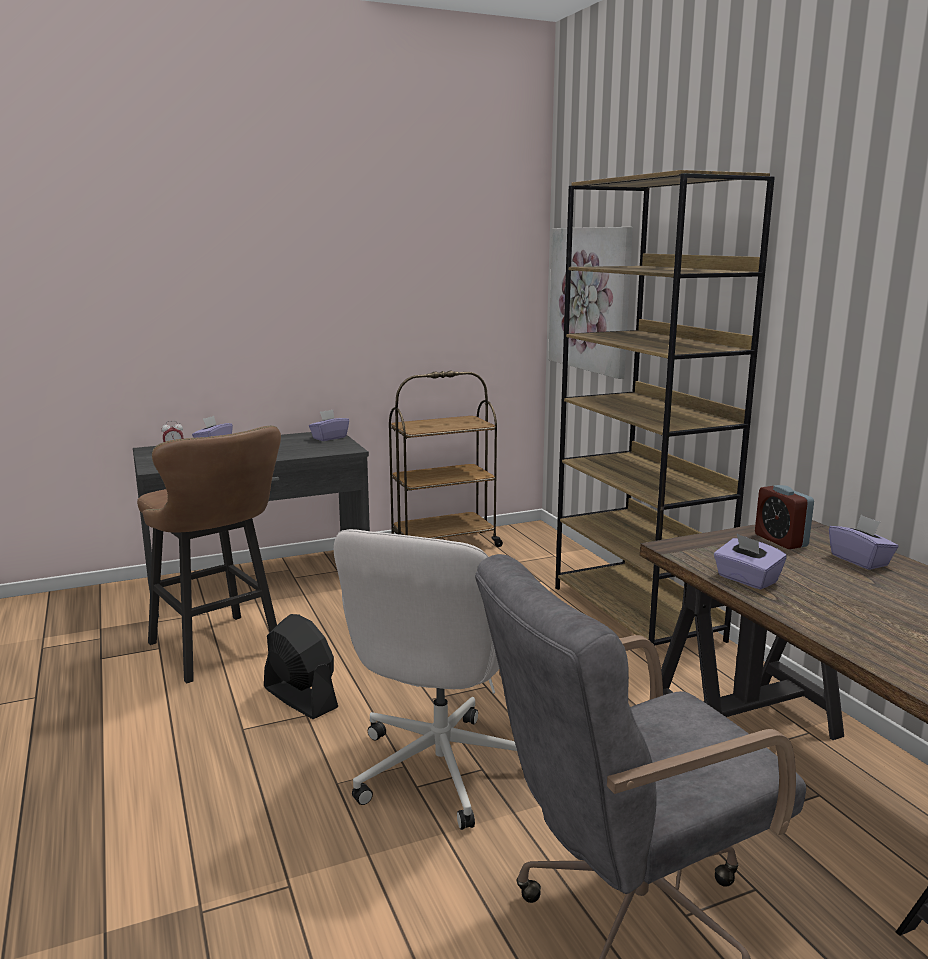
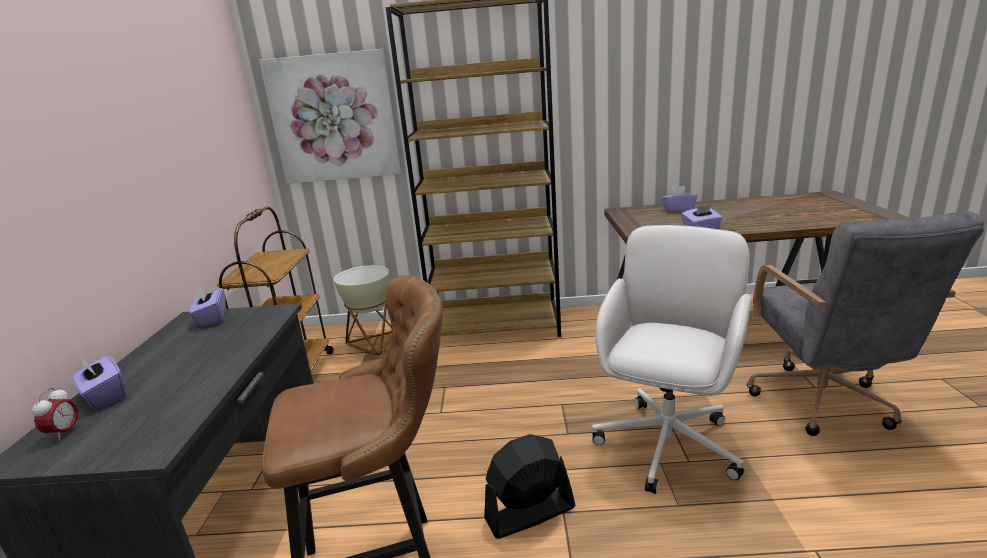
camera: 65 degrees left, 5 degrees up
(440, 768) = (667, 445): white office chair -> white office chair turned 105 degrees counterclockwise
(533, 559) = (373, 344): none -> planter
(780, 540) = (642, 217): alarm clock -> none

